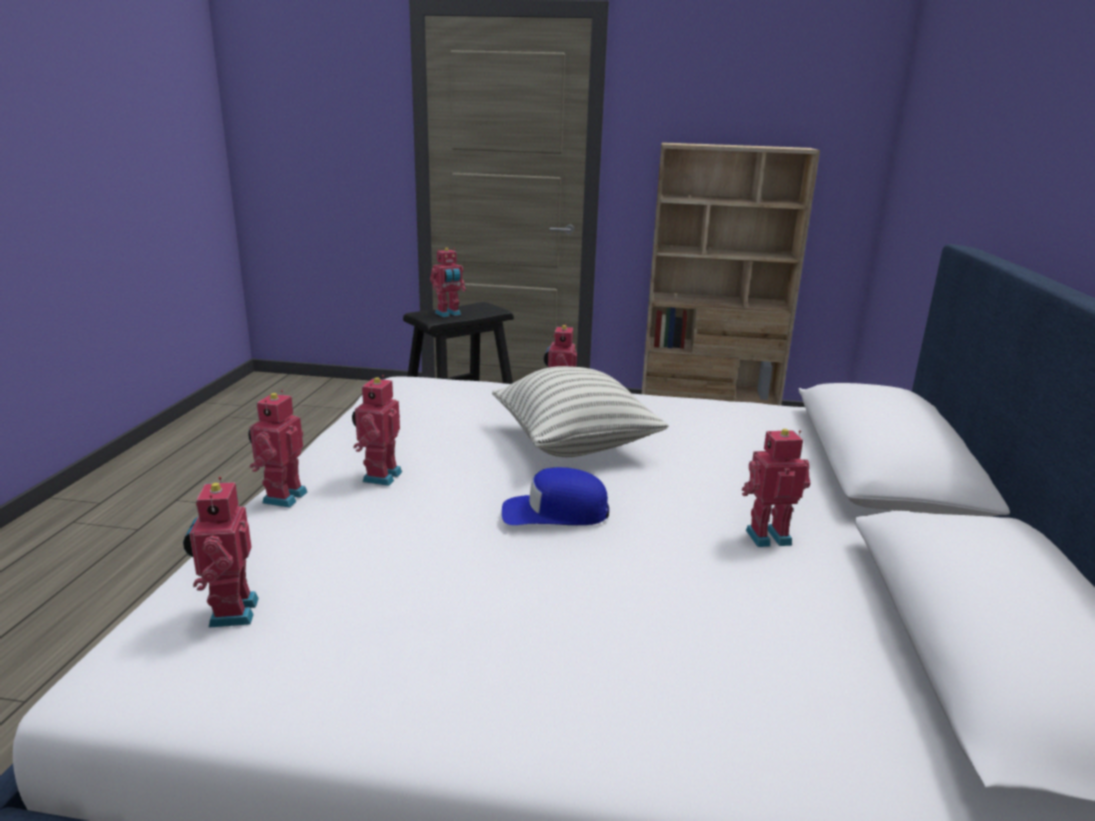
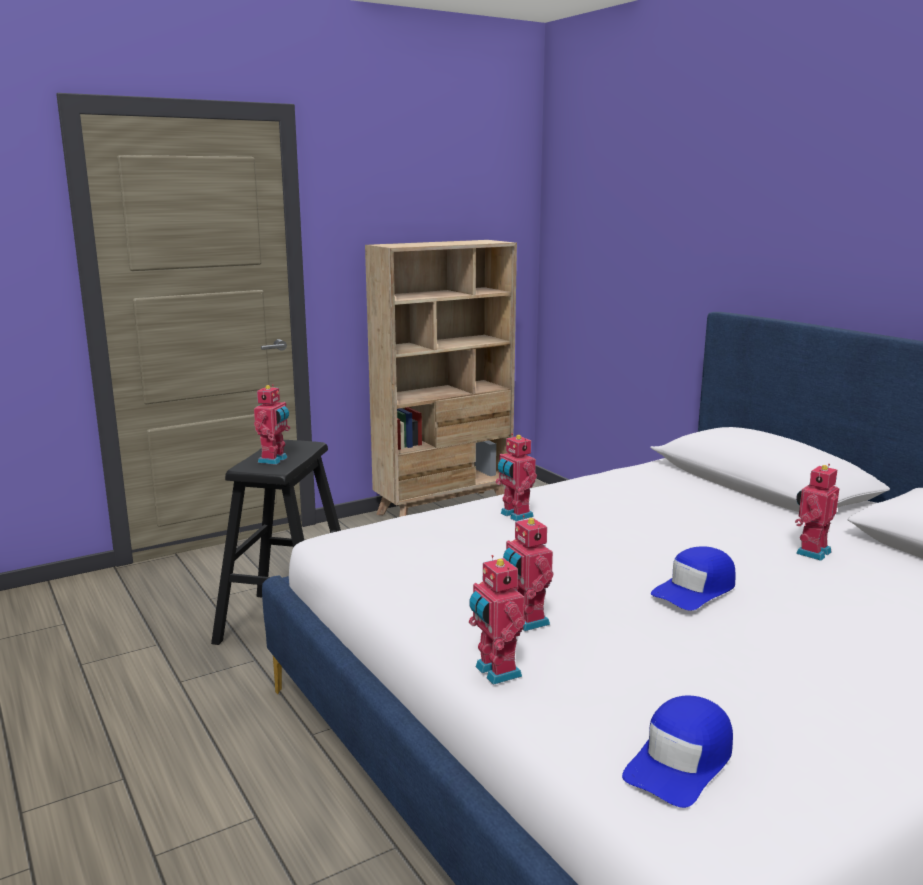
camera: 40 degrees left, 5 degrees down
(229, 612) = (681, 762): toy robot -> blue cap
(574, 445) = (594, 540): pillow -> none

